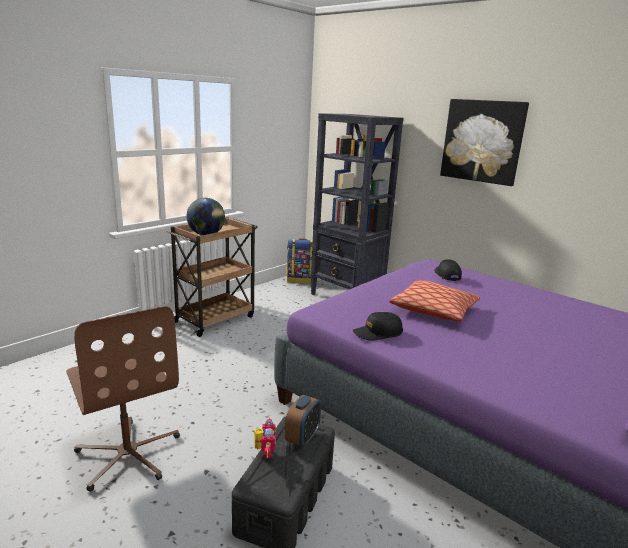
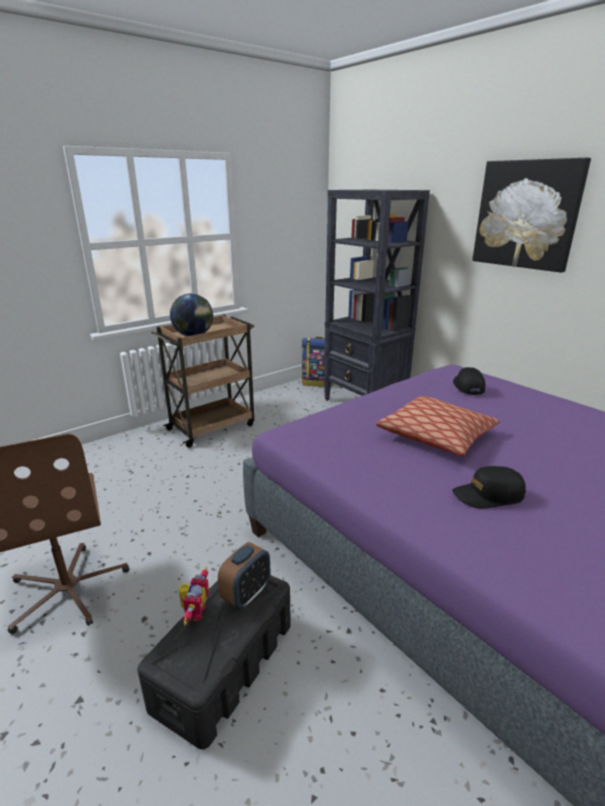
camera: 10 degrees right, 5 degrees up
(377, 333) = (351, 467): black cap -> black cap (488, 495)

